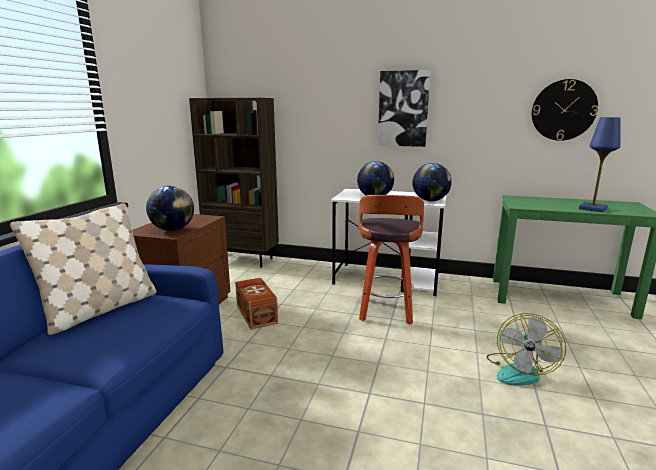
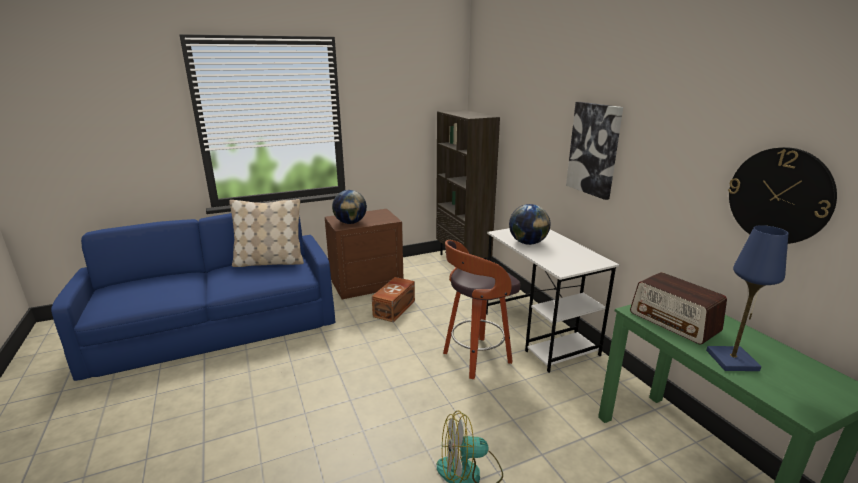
camera: 50 degrees right, 5 degrees up
(430, 200) = (567, 265): globe -> none
(540, 204) = (674, 322): none -> radio

